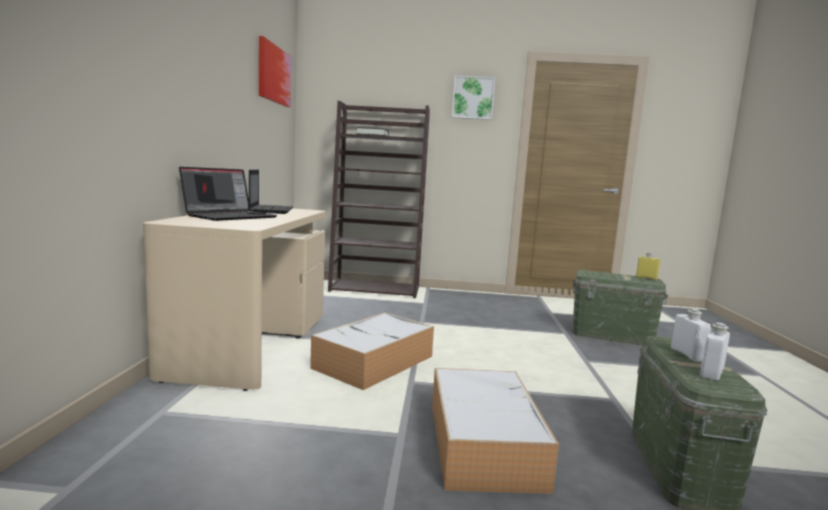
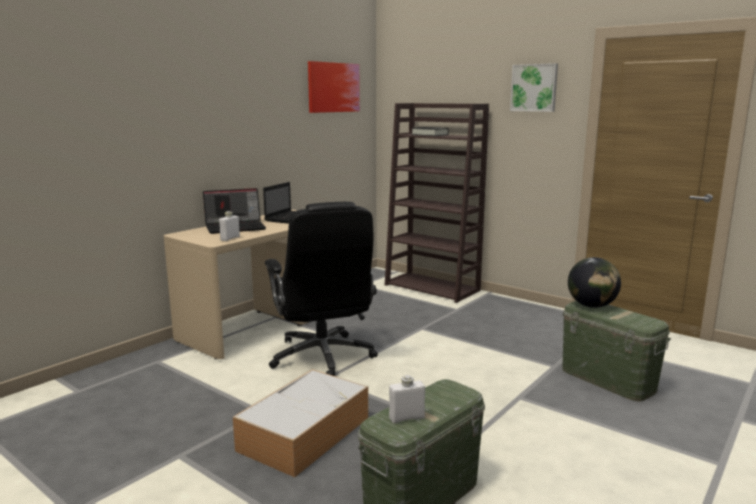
camera: 35 degrees right, 5 degrees up
(373, 363) = (323, 357): storage box -> black office chair
(596, 273) = (591, 306): none -> globe
(646, 278) = (647, 319): yellow bottle -> none
(687, 354) = (431, 400): white bottle -> white bottle (230, 238)

